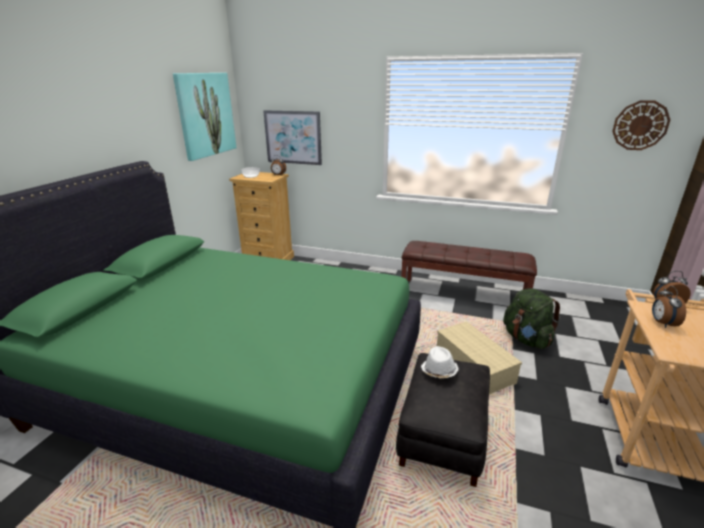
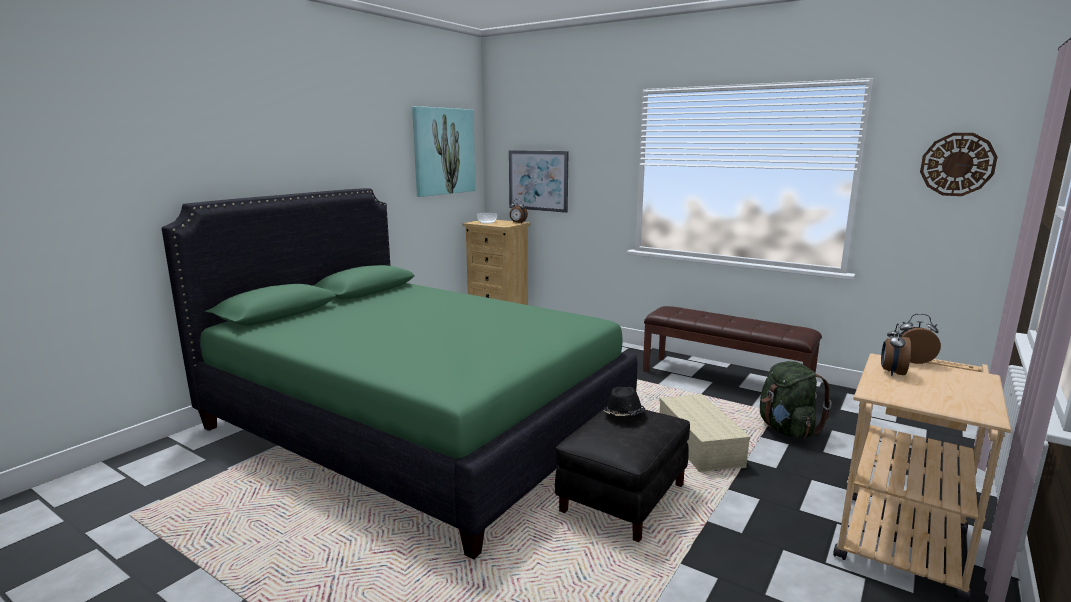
camera: 15 degrees right, 10 degrees down
(439, 371) = (623, 414): white hat -> black hat

